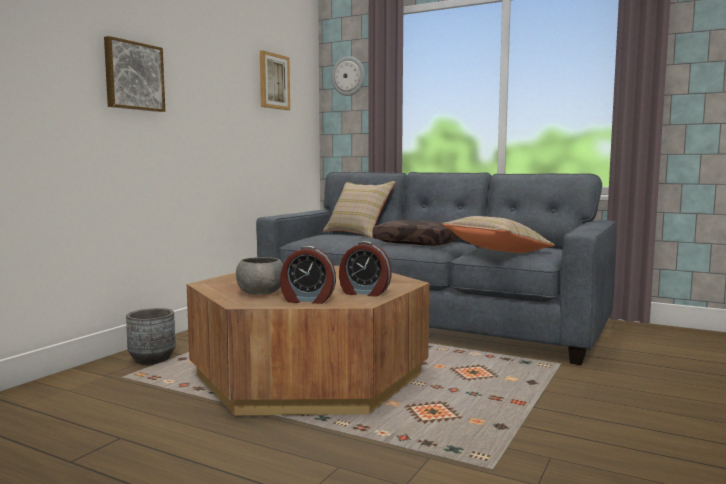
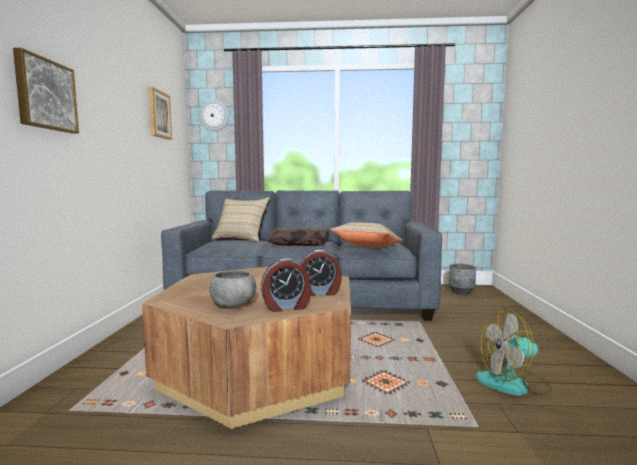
camera: 25 degrees left, 0 degrees up
(152, 359) = (91, 380): grey planter -> grey planter (461, 291)
(603, 445) = (513, 383): none -> fan

